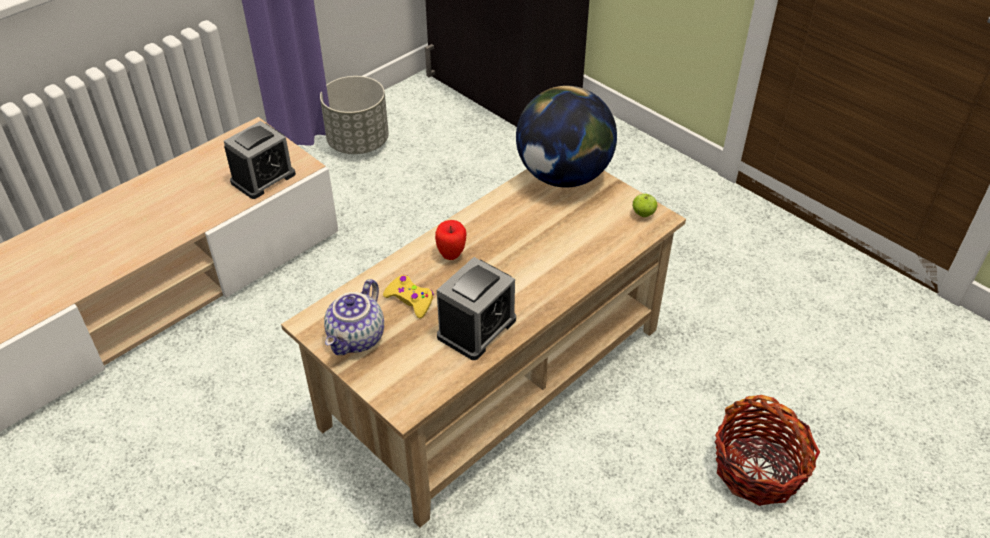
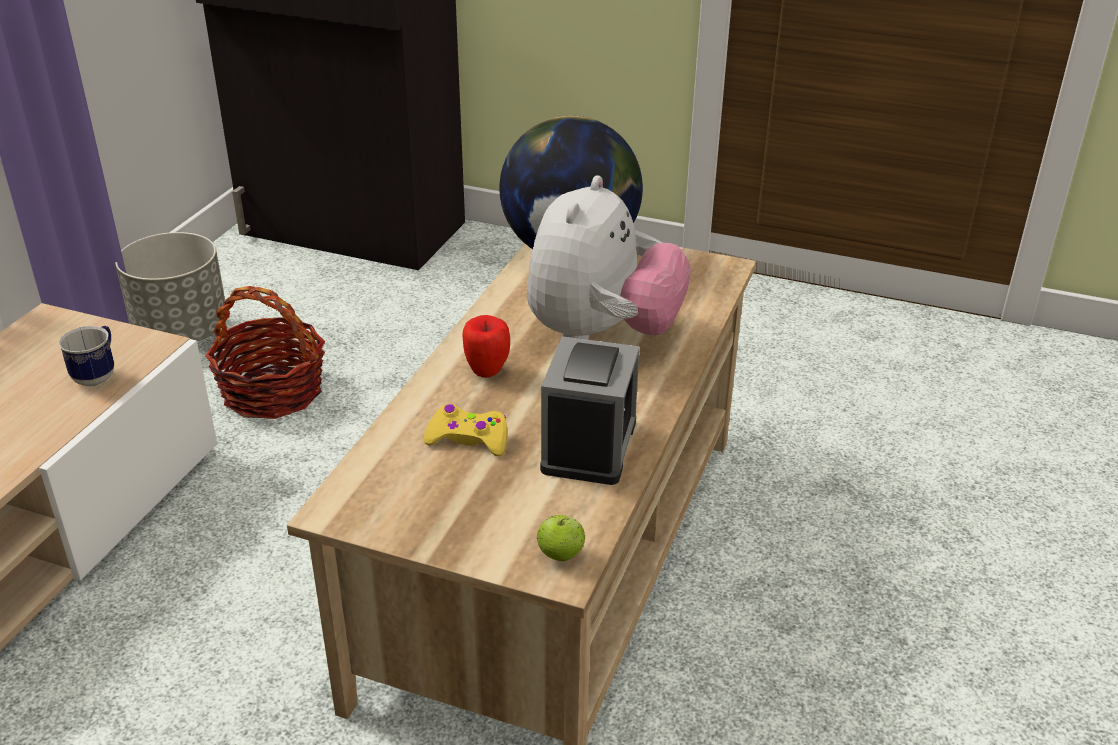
camera: 25 degrees left, 10 degrees down
(263, 178) = (98, 375): alarm clock -> mug
(357, 339) = (424, 508): teapot -> none
(540, 248) = (602, 334): none -> plush toy
(643, 214) = (702, 267): apple -> apple (560, 555)
(758, 469) = (955, 560): basket -> basket (273, 392)

